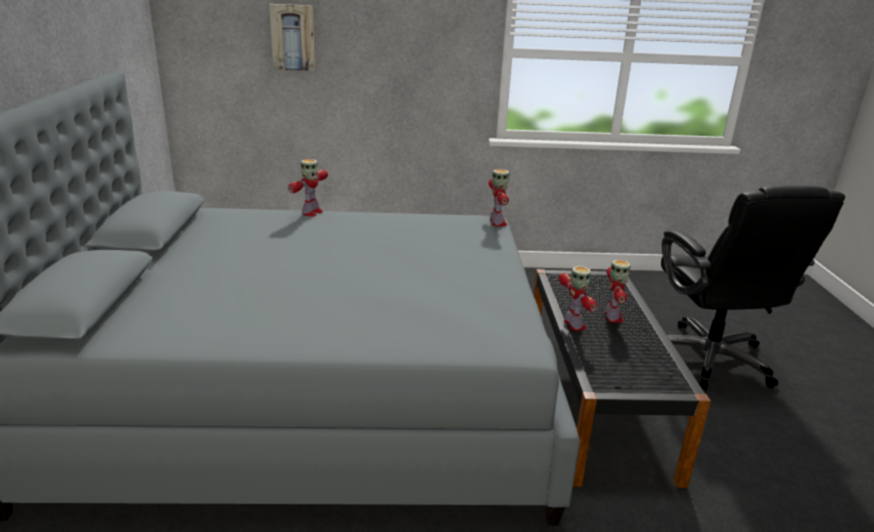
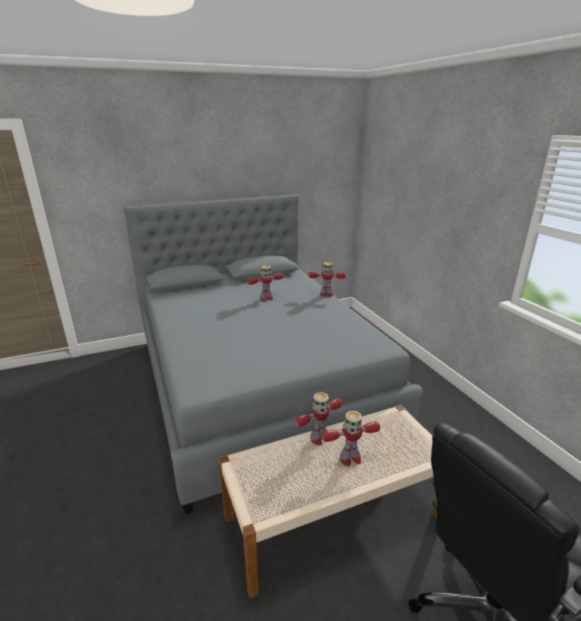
camera: 70 degrees right, 0 degrees up
(293, 37) = (407, 190): picture -> none
(497, 223) = (385, 351): toy robot -> toy robot (266, 298)
(594, 401) = (333, 515): black bench -> beige bench

